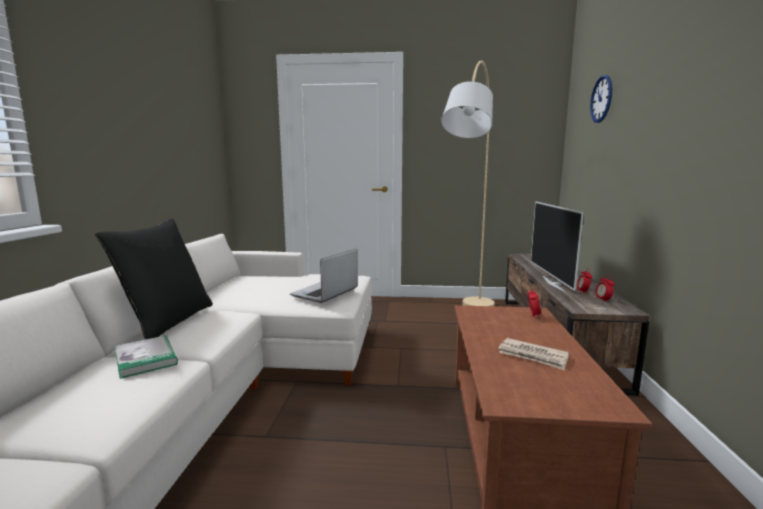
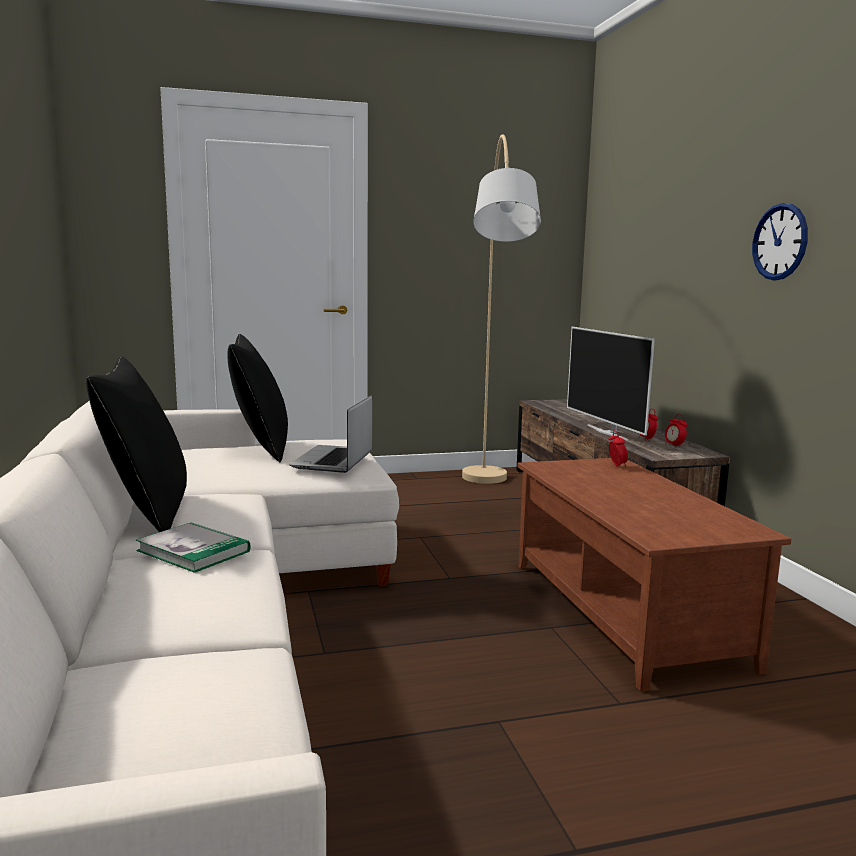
camera: 20 degrees left, 0 degrees up
(293, 279) = (261, 448): none -> black pillow
(533, 356) = (650, 501): newspaper -> none
(601, 99) = (644, 196): wall clock -> wall clock (780, 242)

